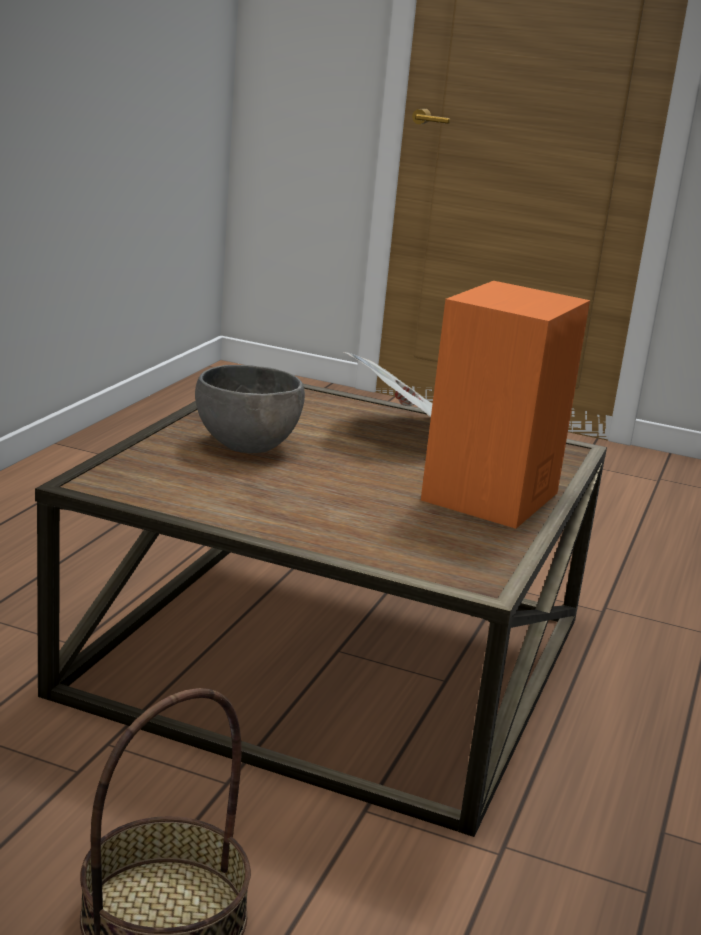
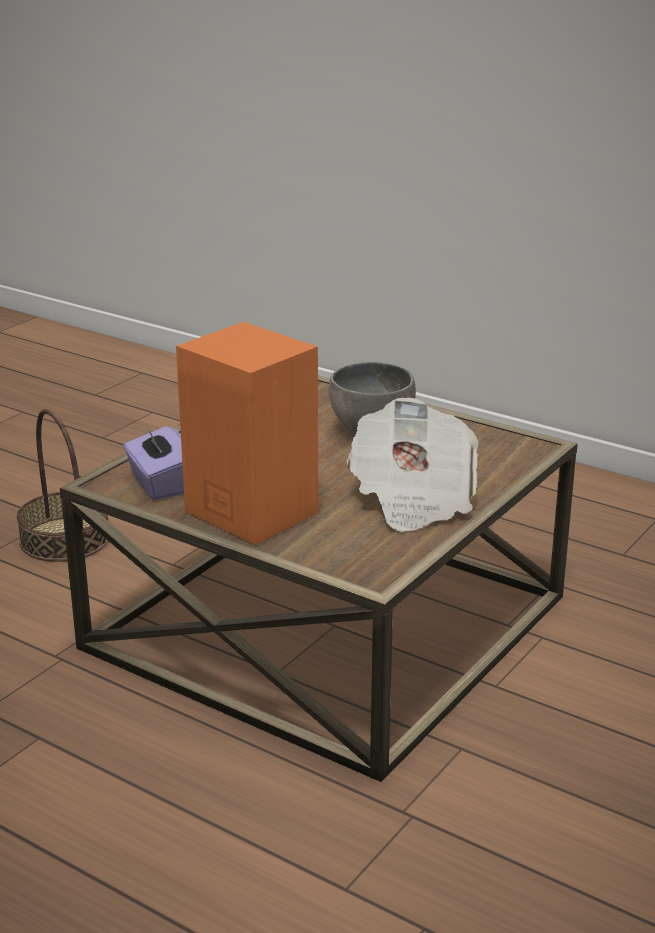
camera: 105 degrees right, 5 degrees up
(456, 548) = (160, 484): none -> purple tissue box

